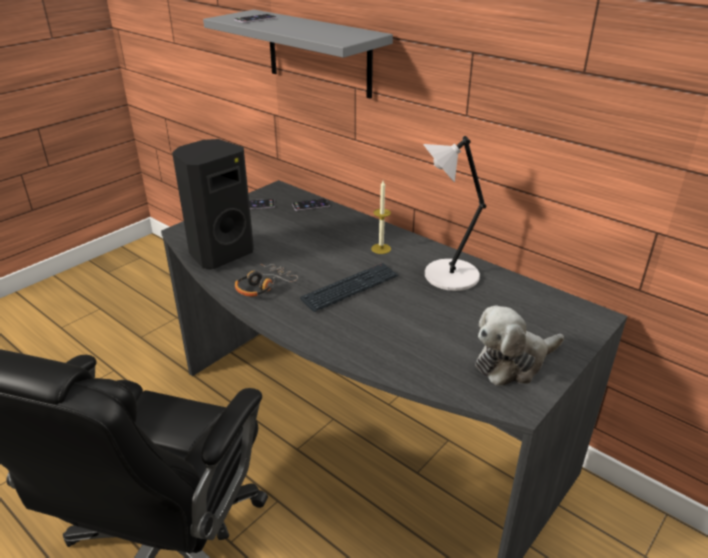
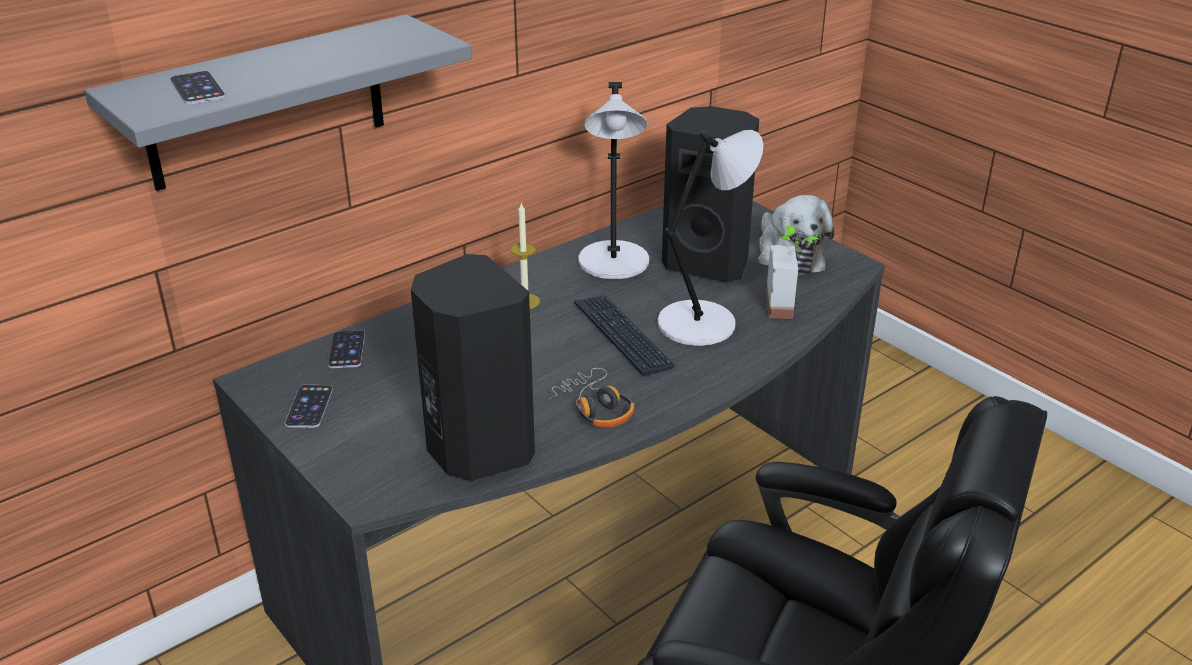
camera: 80 degrees left, 0 degrees up
(378, 321) = (700, 323): none -> white table lamp
(422, 365) = (789, 306): none -> potted plant
(474, 319) = (708, 263): none -> black speaker

